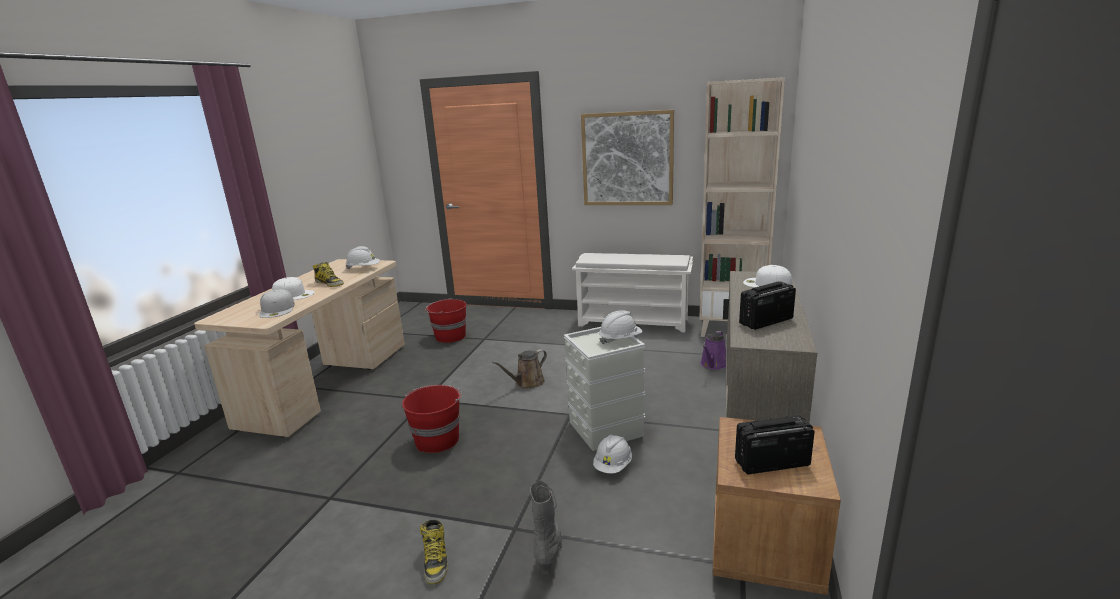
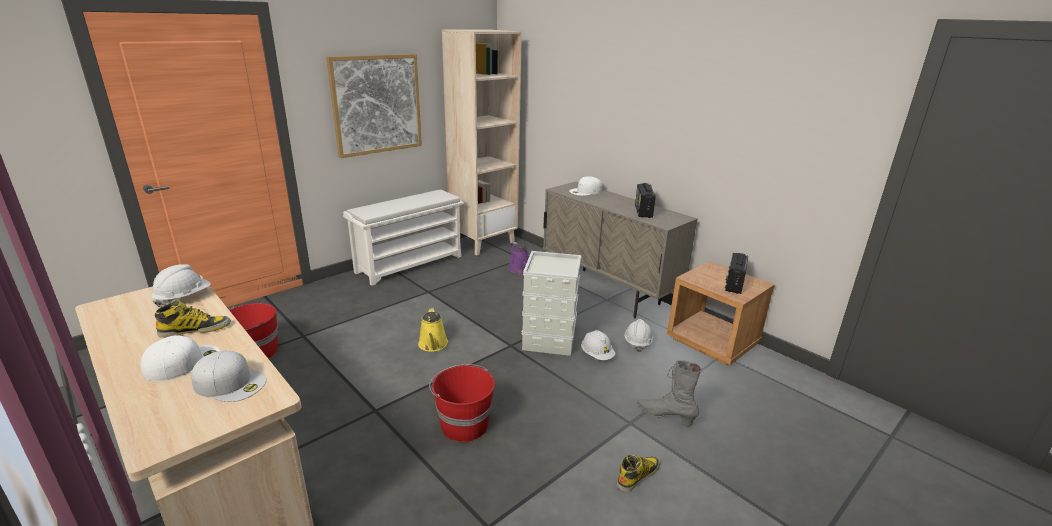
camera: 60 degrees left, 5 degrees up
(435, 560) = (638, 475): boot -> boot turned 60 degrees counterclockwise
(527, 383) = (433, 345): brown watering can -> yellow watering can
(620, 339) = (557, 260): white hard hat -> white hard hat (637, 343)

